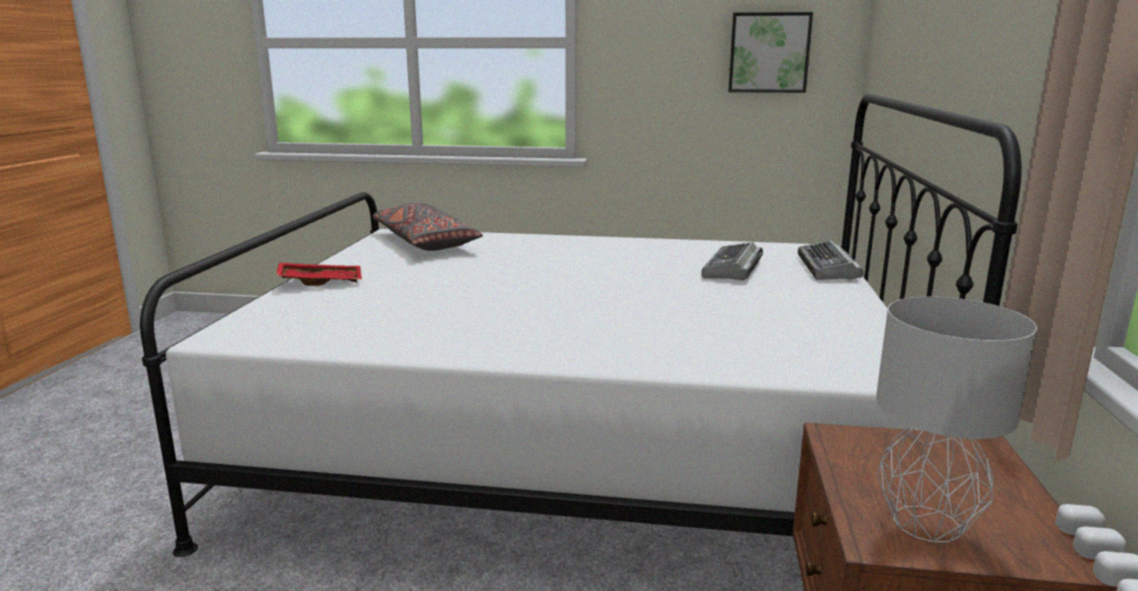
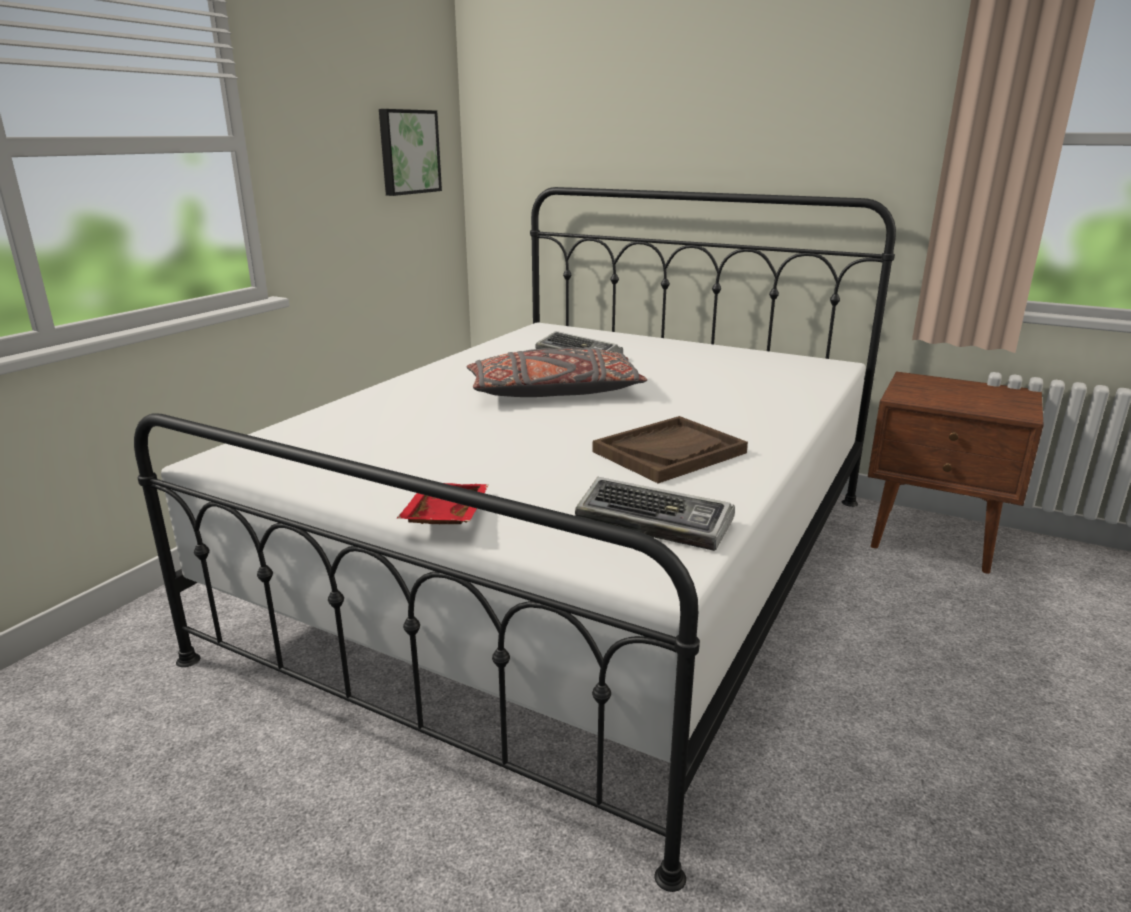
camera: 70 degrees left, 5 degrees up
(424, 242) = (308, 447): grey pillow -> grey pillow (554, 393)
(472, 321) = (669, 452): none -> brown tray
(828, 268) = (603, 336): keyboard -> keyboard (656, 523)
(929, 524) = (1000, 403): grey table lamp -> none

